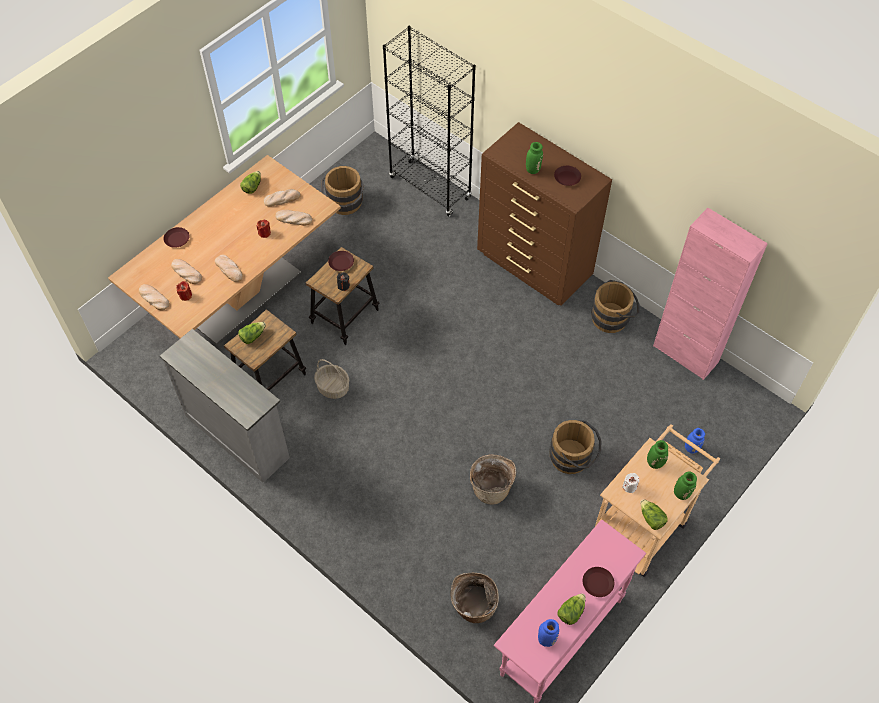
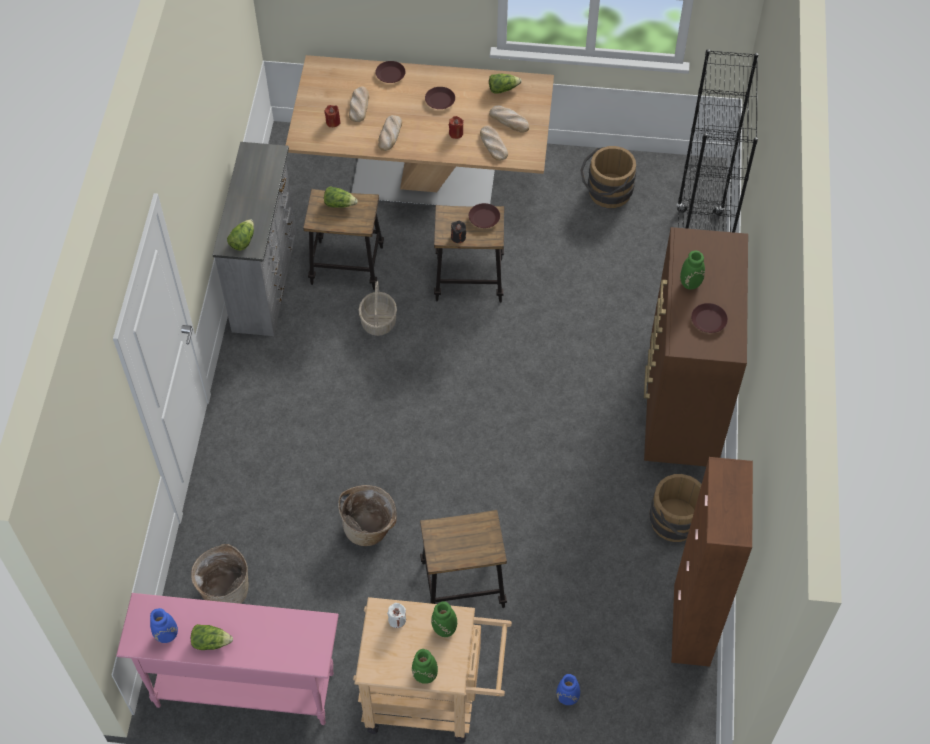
camera: 55 degrees right, 0 degrees up
(153, 298) = (310, 101): bread -> none
(573, 458) = (463, 585): brown bucket -> stool
(597, 583) = (259, 649): brown plate -> brown plate (439, 100)
(651, 518) = (372, 661): lettuce -> lettuce (242, 240)
(685, 354) = (691, 625): pink cabinet -> brown cabinet

